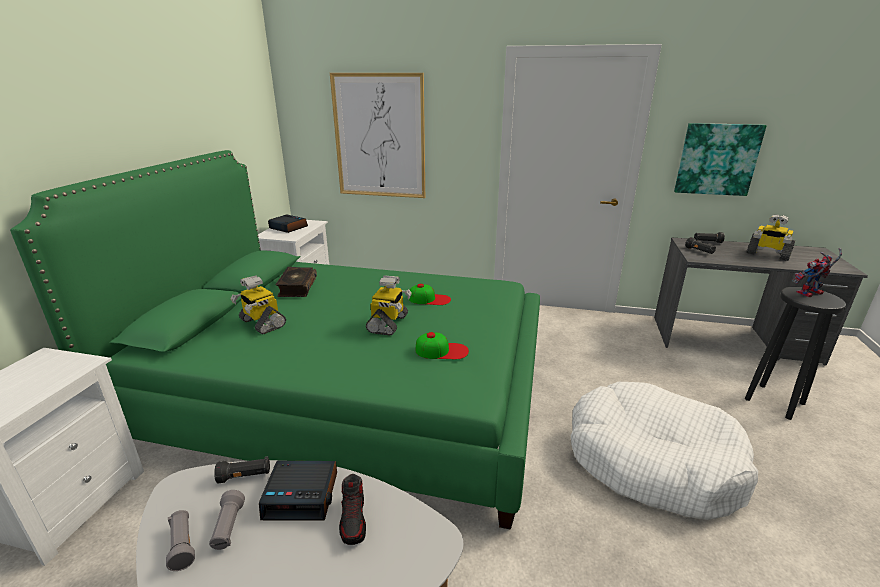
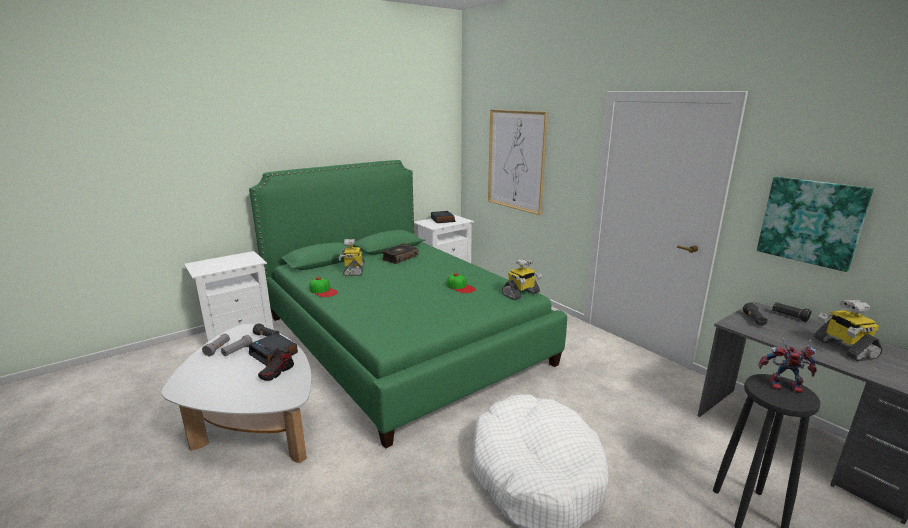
camera: 40 degrees right, 5 degrees down
(388, 324) = (410, 292): toy robot -> toy robot (521, 294)
(442, 350) = (411, 315): cap -> cap (323, 291)

